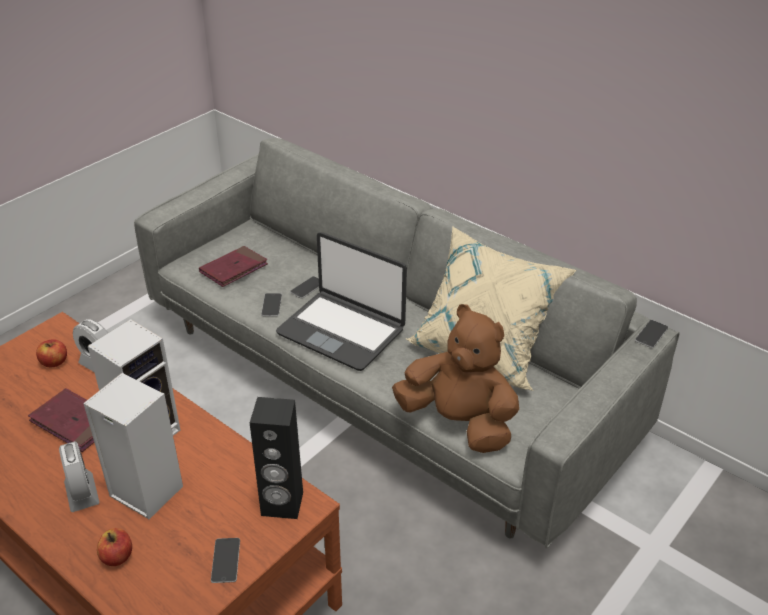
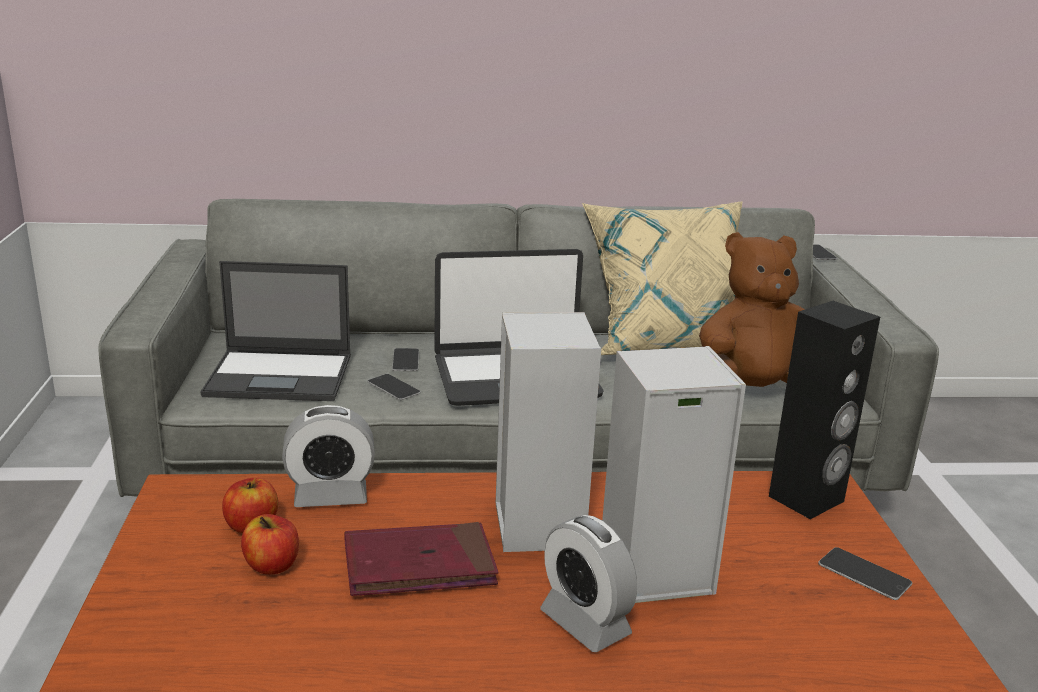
camera: 45 degrees left, 15 degrees down
(82, 493) = (585, 623): alarm clock -> alarm clock turned 150 degrees counterclockwise
(117, 556) = (761, 649): apple -> apple (272, 565)
(234, 269) = (281, 376): red book -> laptop

